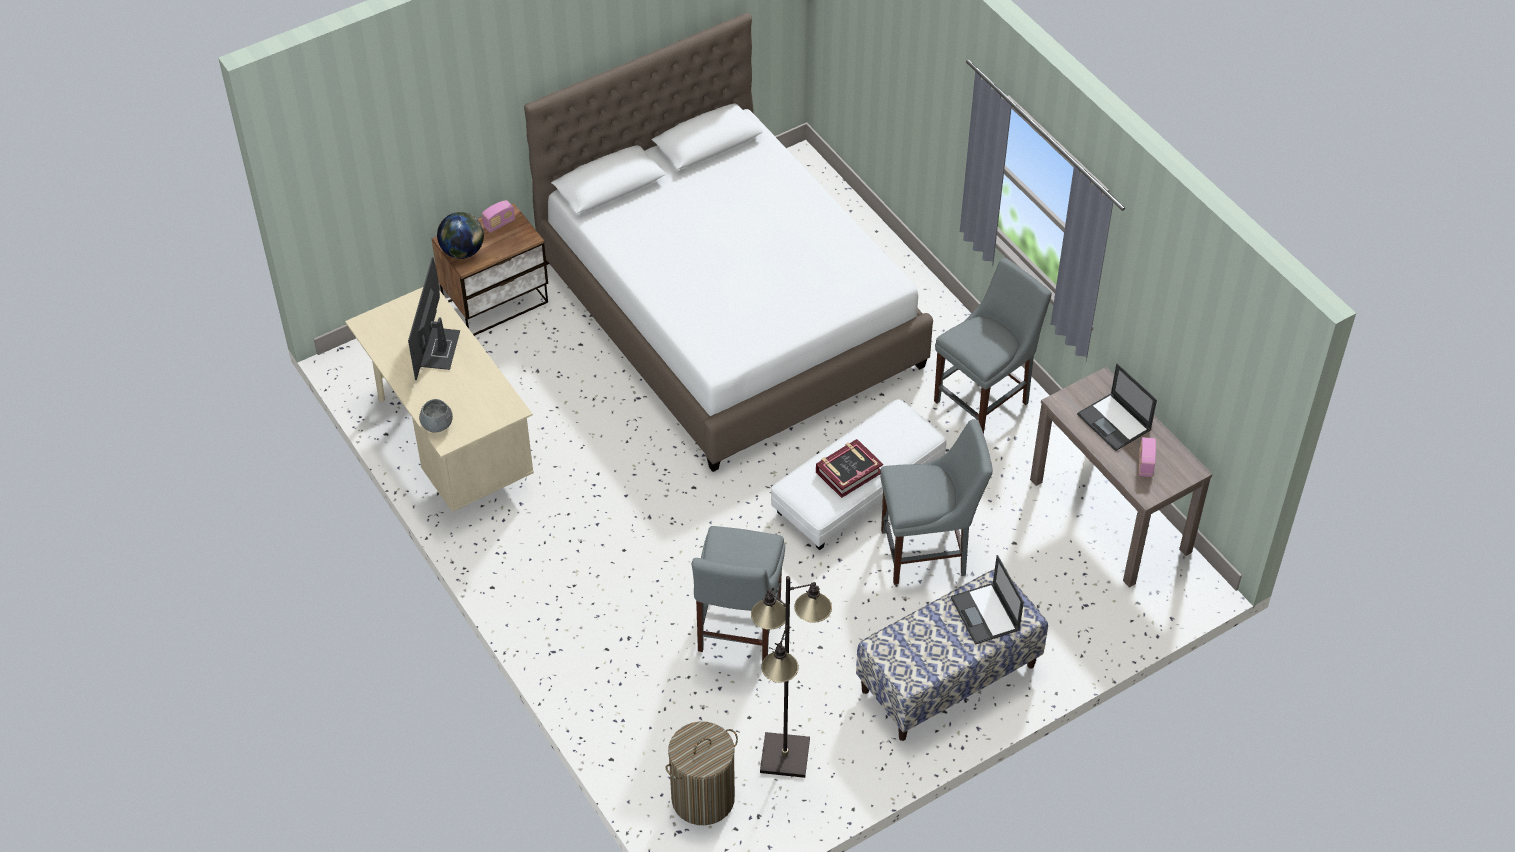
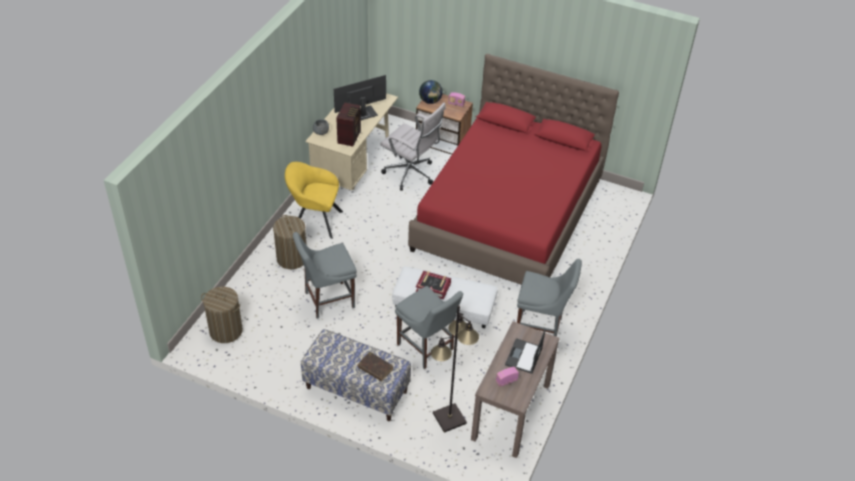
camera: 55 degrees right, 5 degrees down
(483, 393) = (350, 137): none -> radio
(539, 382) = (411, 174): none -> white office chair
(541, 563) = (314, 220): none -> yellow armchair
(606, 634) = (292, 258): none -> laundry basket
(730, 312) = (508, 214): white bed -> red bed
(785, 756) = (268, 349): black floor lamp -> black floor lamp (449, 418)
(985, 614) = (375, 369): laptop -> brown book

